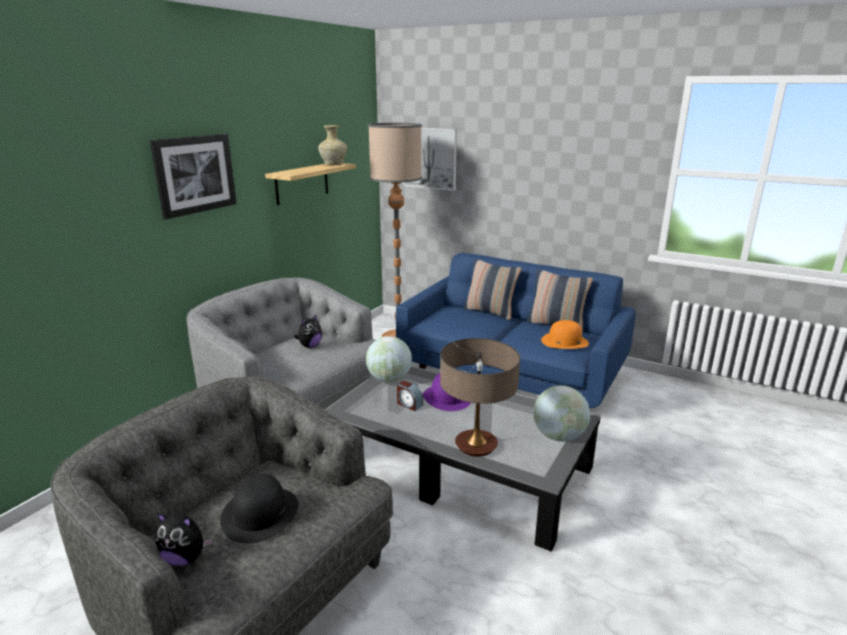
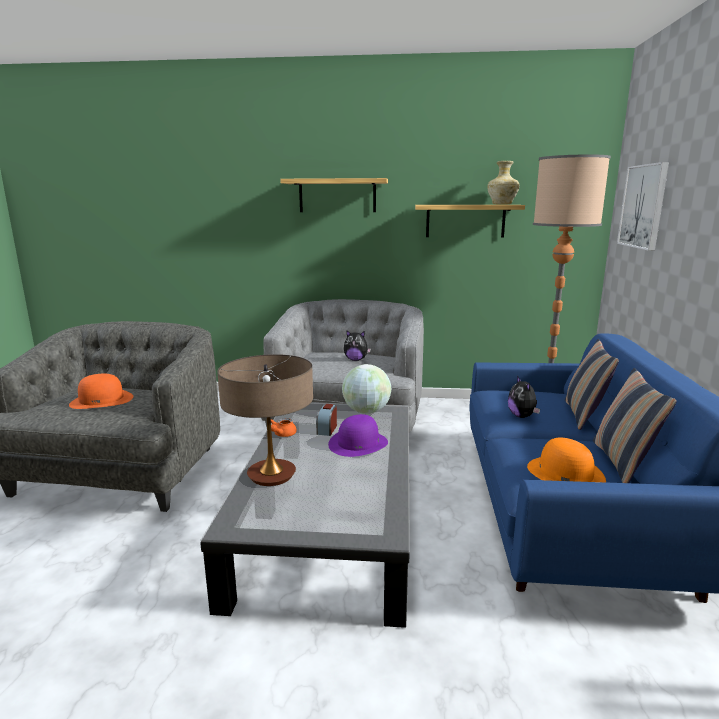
camera: 65 degrees right, 5 degrees down
(185, 558) = (62, 397): plush toy -> plush toy (522, 416)
(195, 174) = (337, 195): picture -> shelf
(260, 513) = (102, 400): black hat -> orange hat
(401, 427) = (282, 435): none -> orange teapot
(559, 436) = (324, 523): globe -> none

